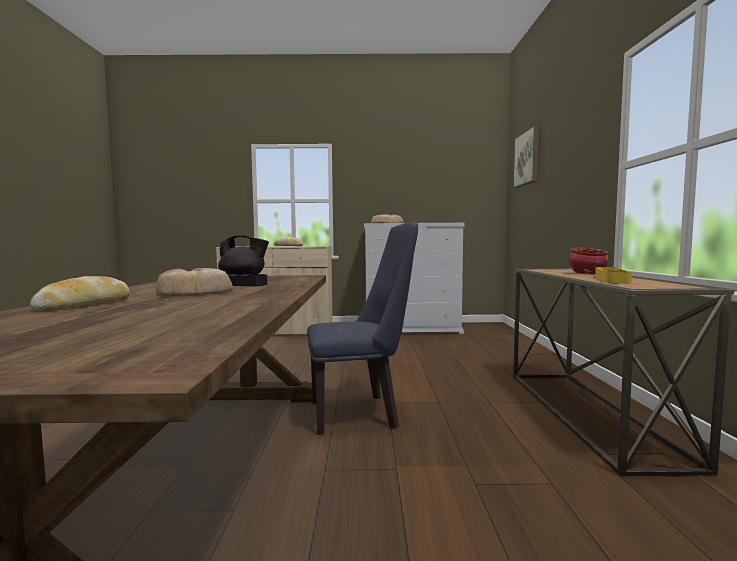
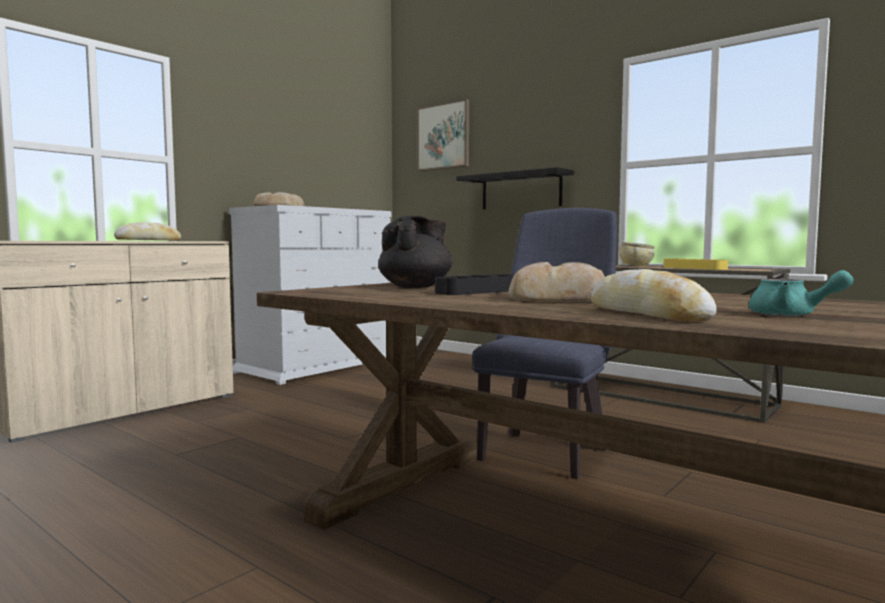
camera: 50 degrees left, 0 degrees up
(84, 318) = (791, 315): none -> turquoise teapot
(560, 199) = (521, 191): none -> black shelf
(587, 273) = (635, 266): red bowl -> beige bowl

